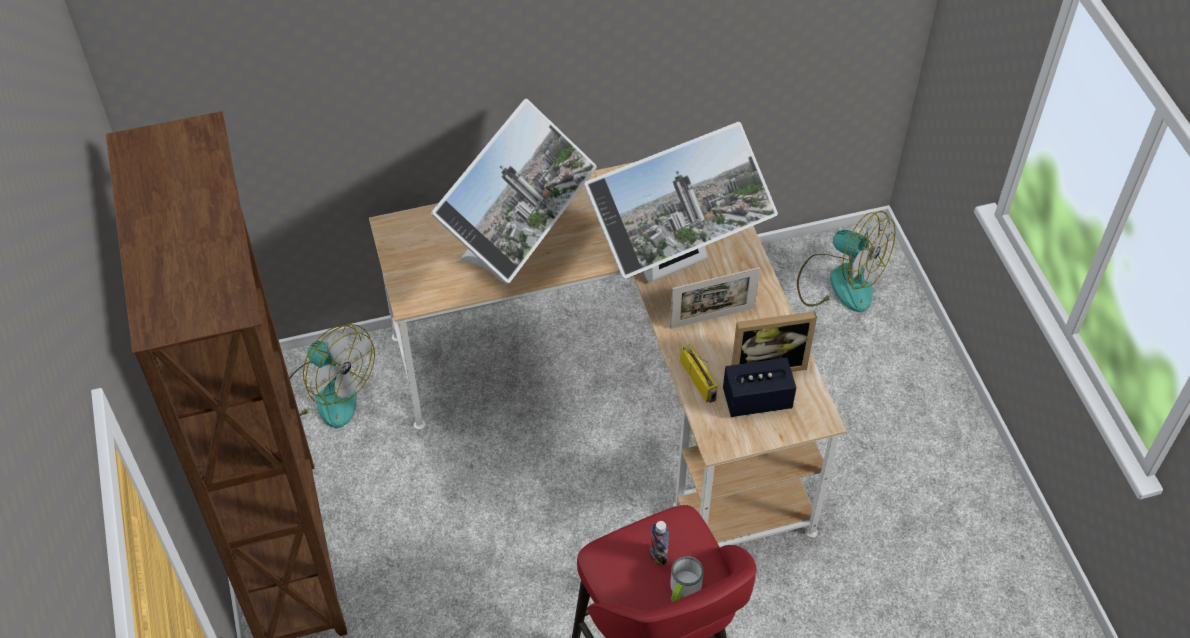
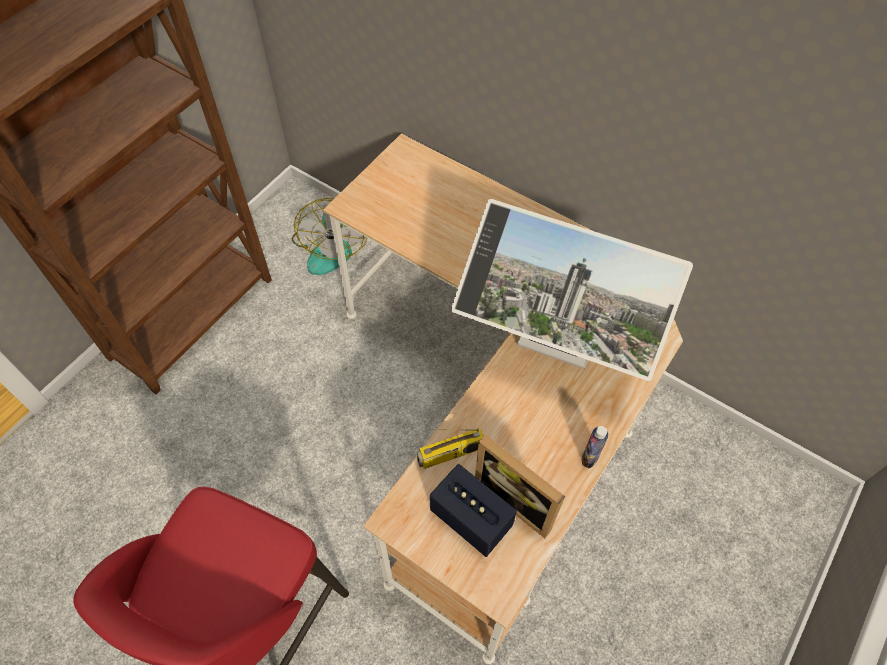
camera: 50 degrees right, 5 degrees up
(517, 259) = (451, 241): monitor -> none
(658, 556) = (229, 555): bottle -> bottle (589, 457)
(683, 590) = (205, 603): mug -> none
(699, 380) = (450, 454): radio -> radio turned 45 degrees clockwise
(712, 318) = (527, 417): picture frame -> none
(840, 281) = (751, 499): fan -> none

